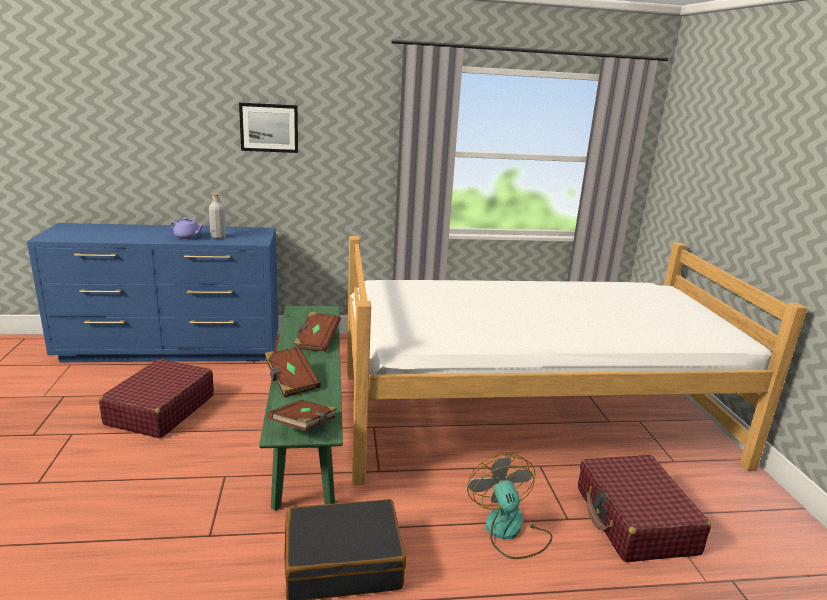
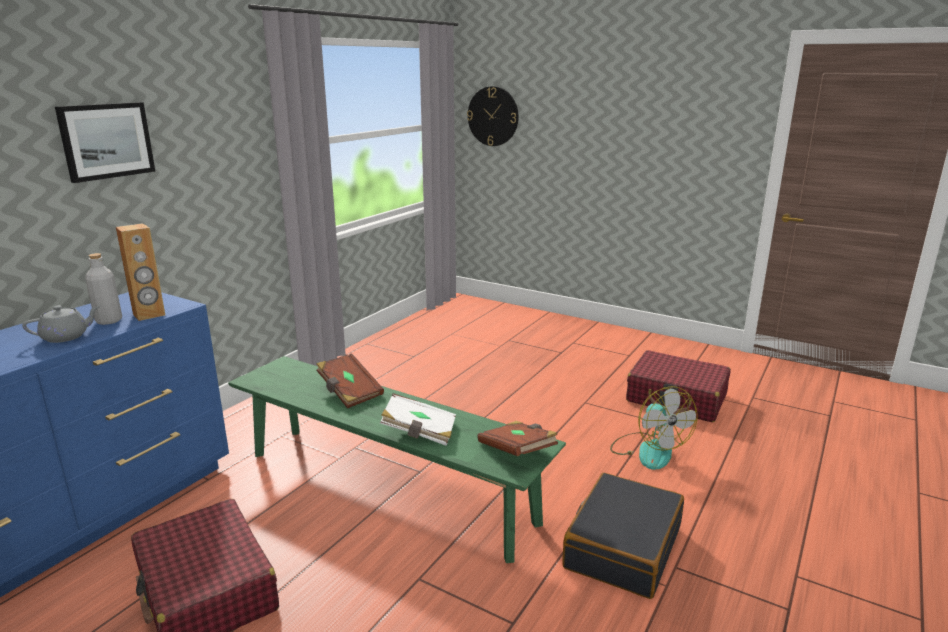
camera: 50 degrees left, 0 degrees up
(188, 237) = (66, 337): purple teapot -> grey teapot
(237, 240) = (149, 315): none -> brown speaker
(291, 382) = (419, 432): brown book -> white book
(509, 531) = (648, 450): fan -> fan turned 135 degrees counterclockwise
(531, 418) = (522, 377): bed -> none
(680, 160) = (493, 116): none -> wall clock

